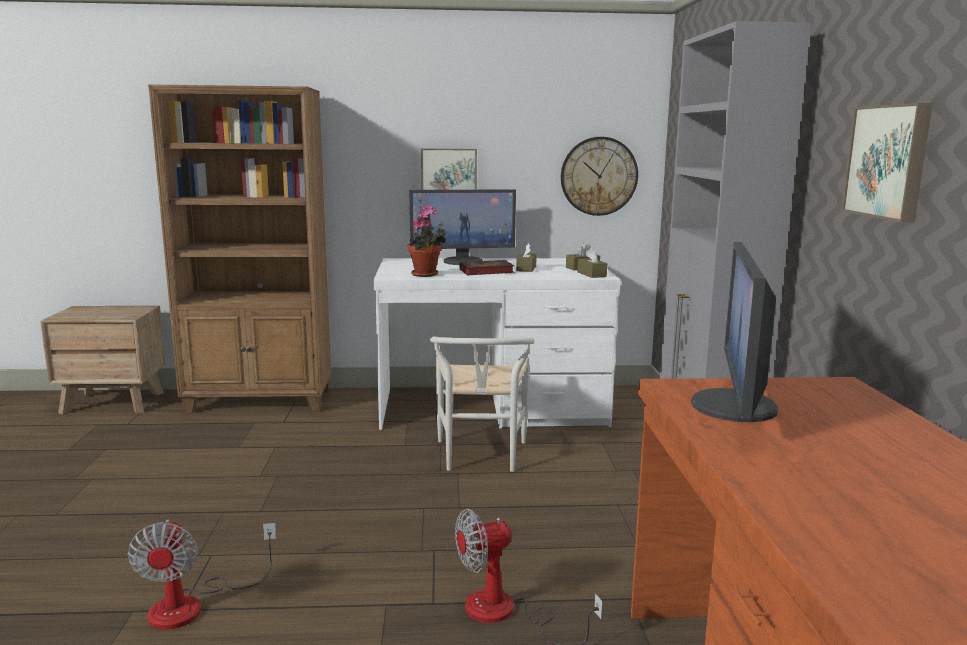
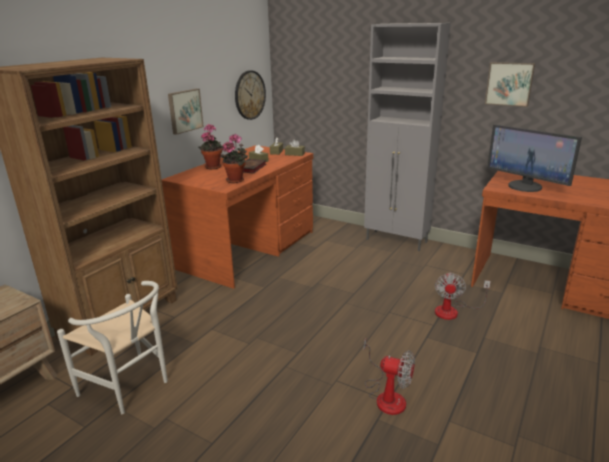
camera: 55 degrees left, 10 degrees up
(463, 261) = (213, 166): monitor -> potted plant
(480, 458) = (308, 272): white chair -> white chair (130, 387)
(492, 407) = (249, 249): white desk -> brown desk

